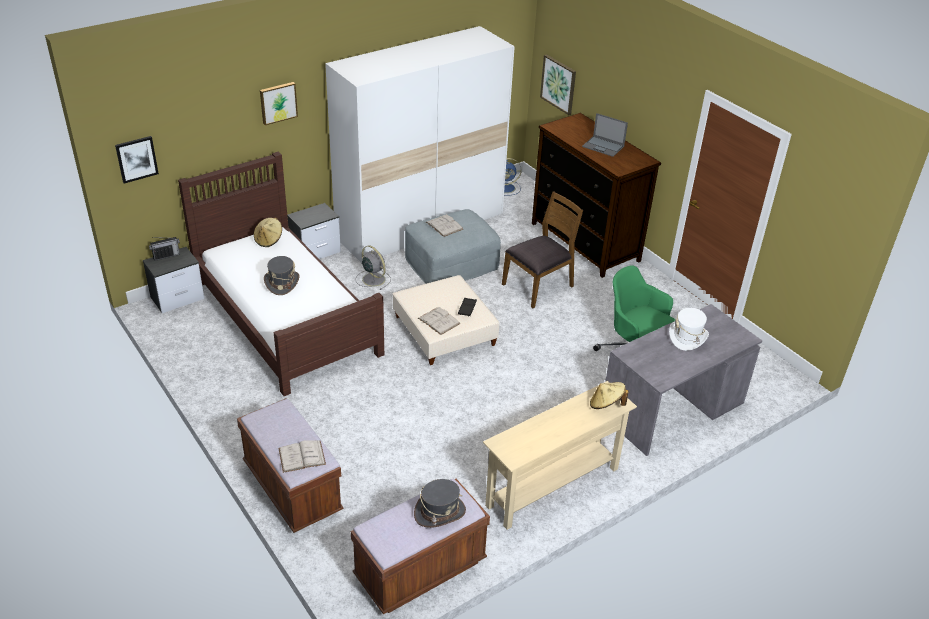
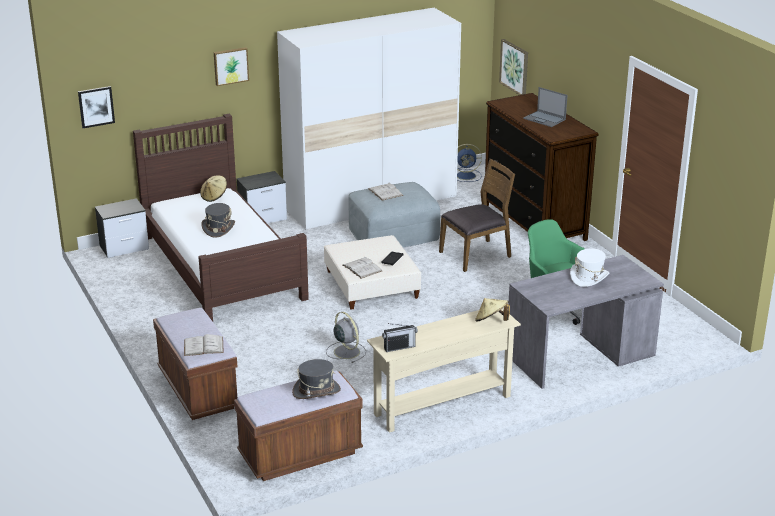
camera: 10 degrees right, 10 degrees down
(166, 256) = (117, 204): radio -> radio (399, 347)
(373, 279) = (313, 242): grey fan -> grey fan (346, 351)

